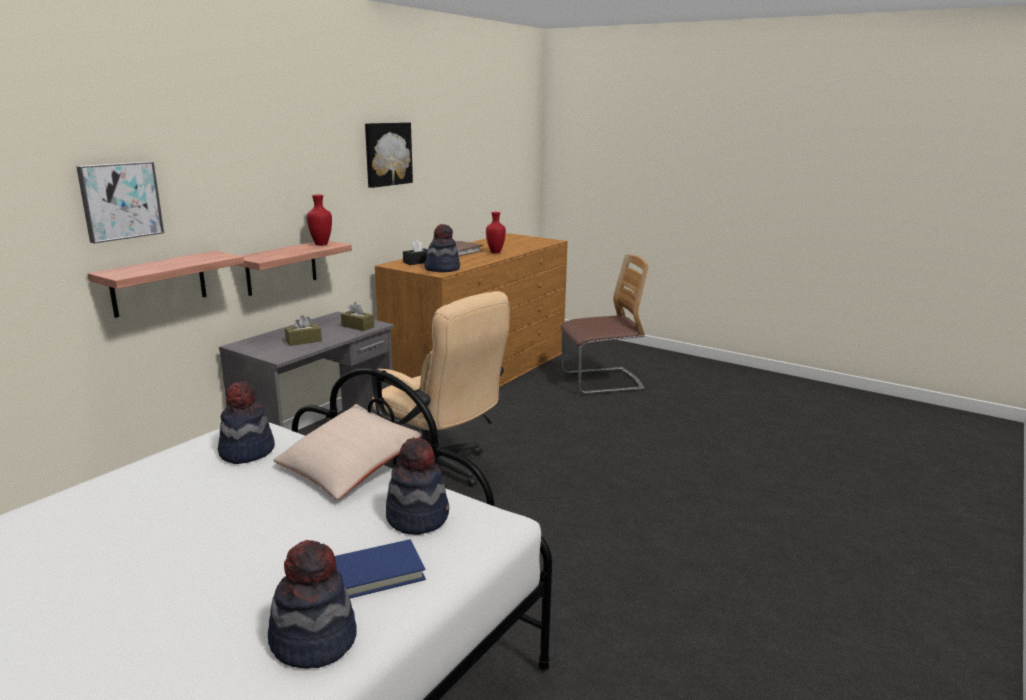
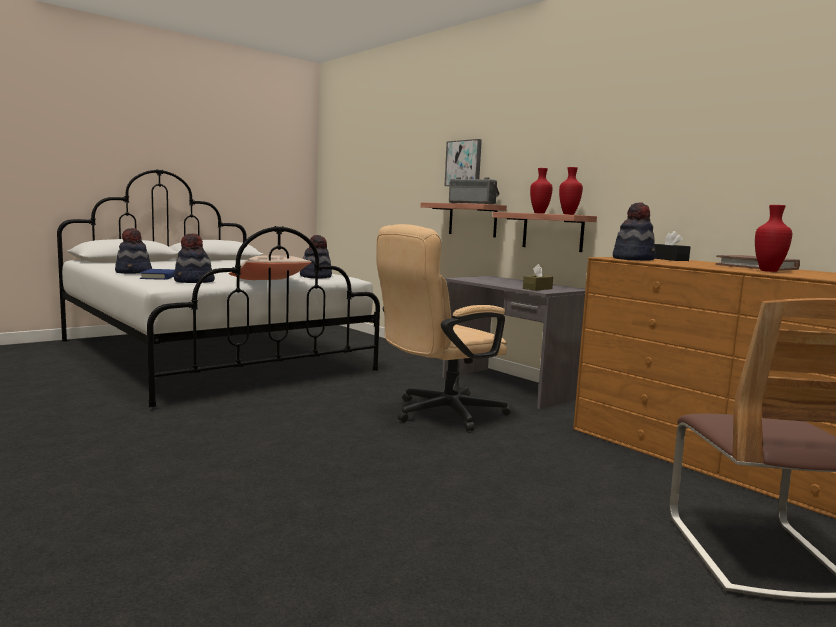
camera: 105 degrees right, 10 degrees down
(186, 259) = (473, 203): none -> radio
(291, 250) = (540, 213): none -> red vase
(303, 341) = (497, 282): brown tissue box -> none
(387, 154) = (699, 130): picture -> none

